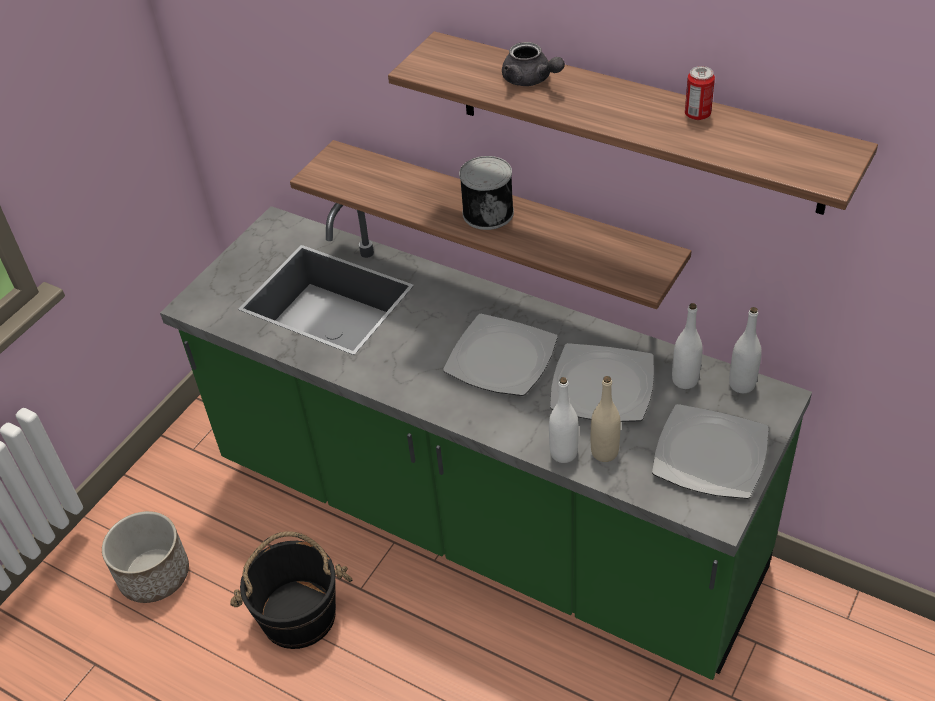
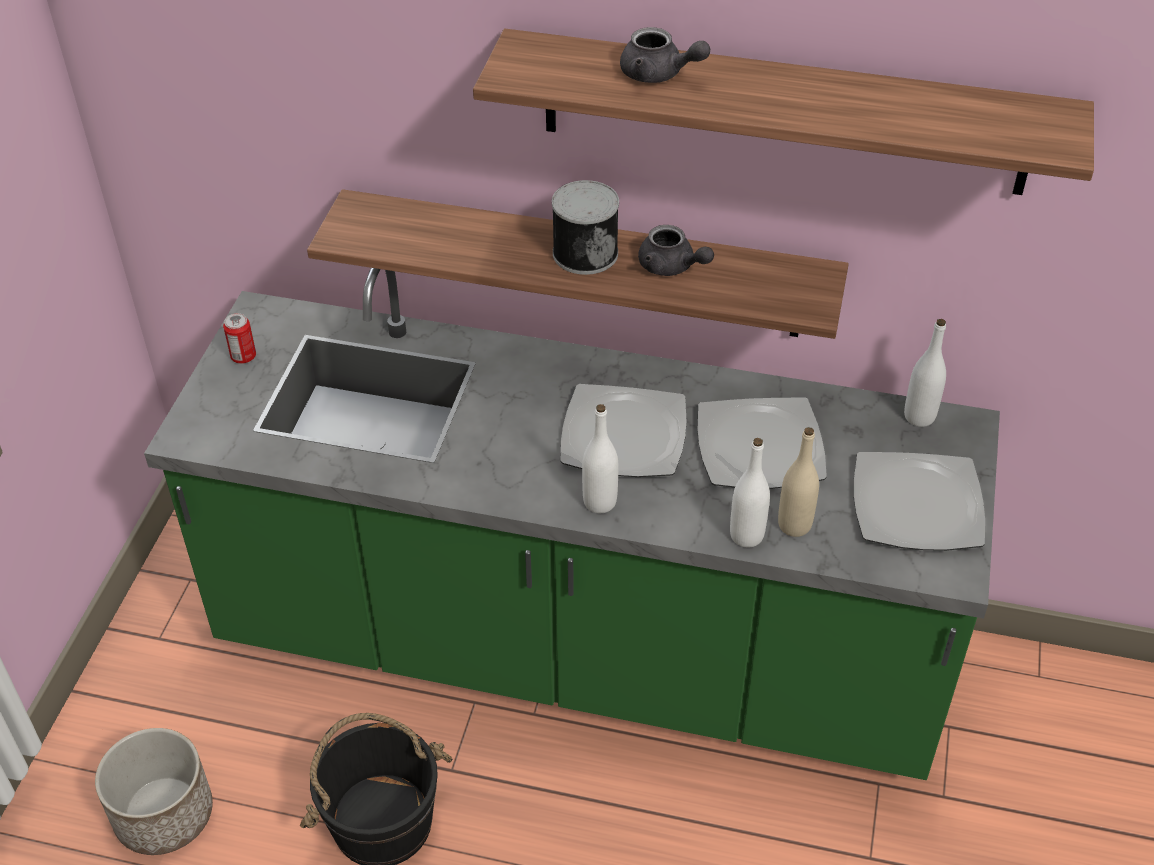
camera: 20 degrees left, 0 degrees up
(549, 233) = (671, 267): none -> grey teapot
(685, 380) = (853, 423): white bottle -> white bottle (600, 502)
(697, 115) = (878, 92): can -> can (243, 357)

